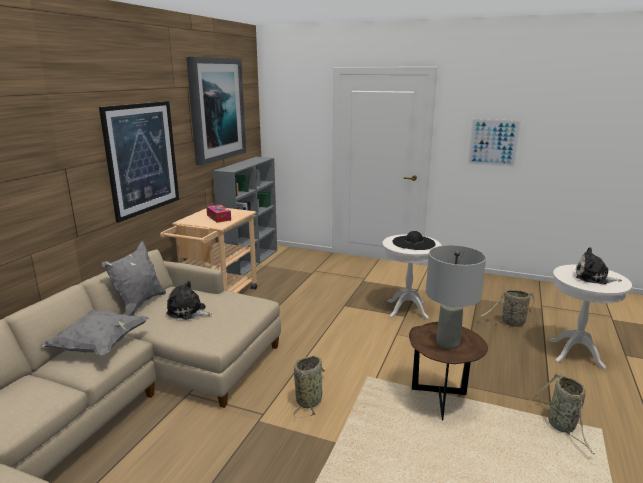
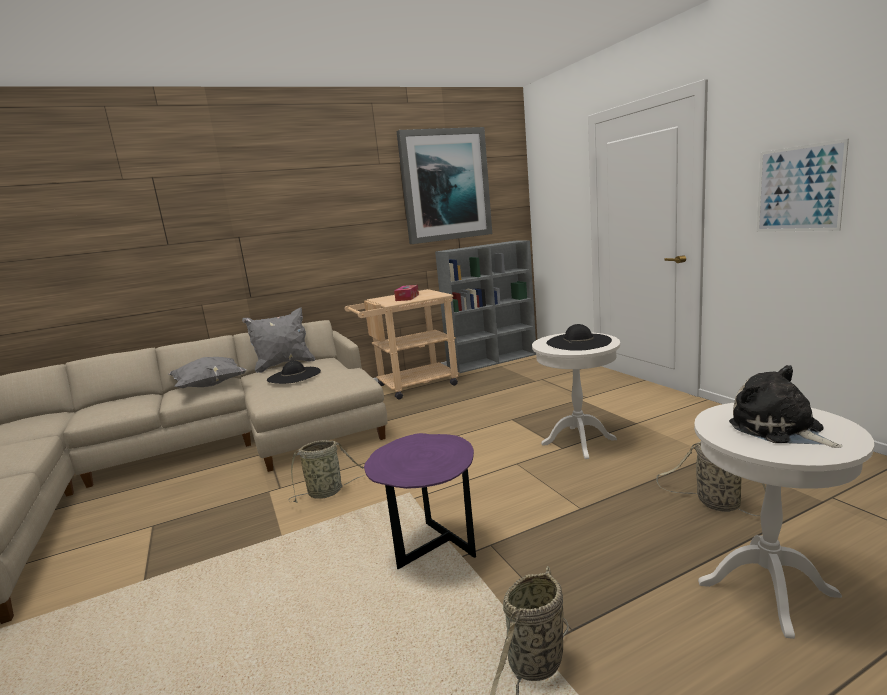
camera: 45 degrees right, 5 degrees down
(142, 158) = (330, 233): picture -> none
(188, 311) = (294, 375): plush toy -> black hat
(441, 403) = (431, 552): brown side table -> purple side table
(448, 343) = (414, 459): grey table lamp -> none

